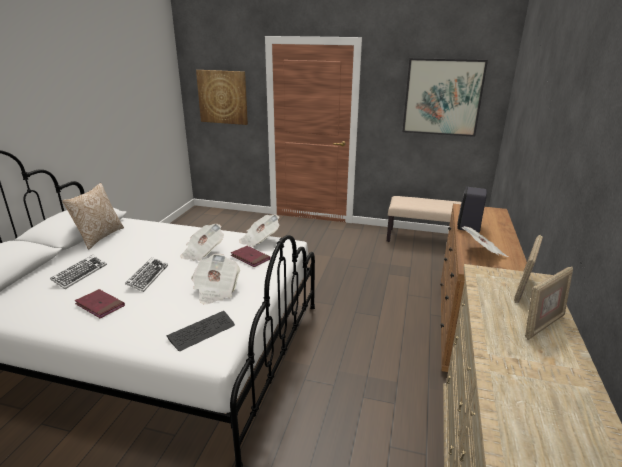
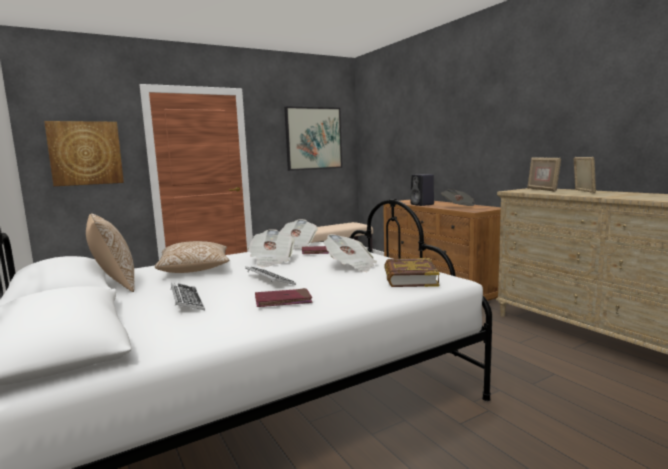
camera: 45 degrees left, 15 degrees down
(154, 240) = (195, 269): none -> pillow
(202, 331) = (409, 278): keyboard -> book

